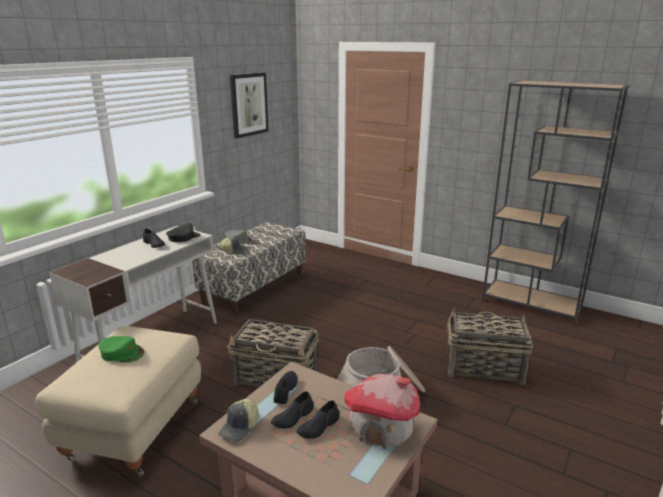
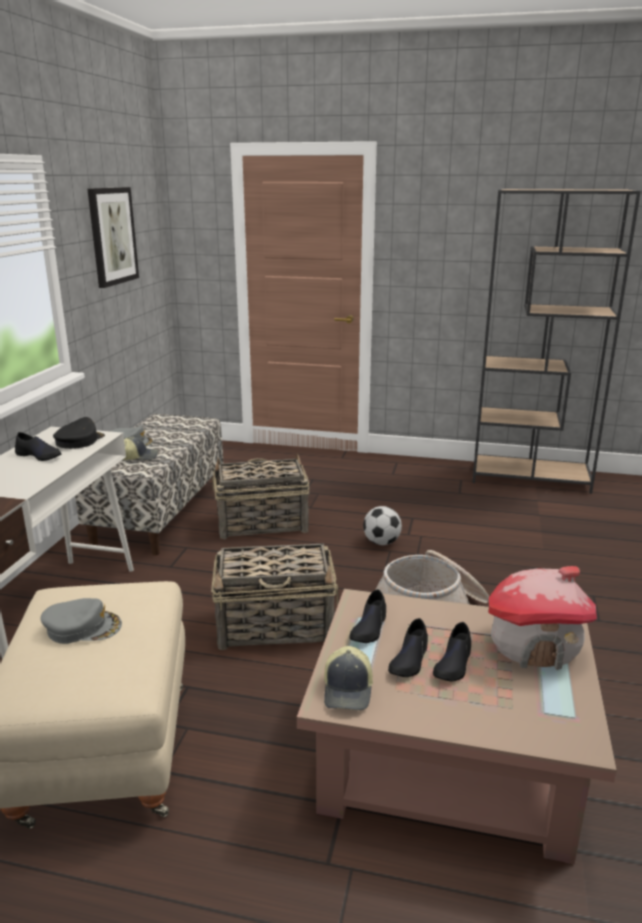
camera: 20 degrees left, 0 degrees up
(122, 353) = (83, 627): green cap -> grey cap
(285, 390) = (369, 628): black shoe -> black shoe turned 150 degrees counterclockwise
(383, 334) = (382, 542): none -> football
(483, 367) = (528, 559): basket -> basket (261, 523)

